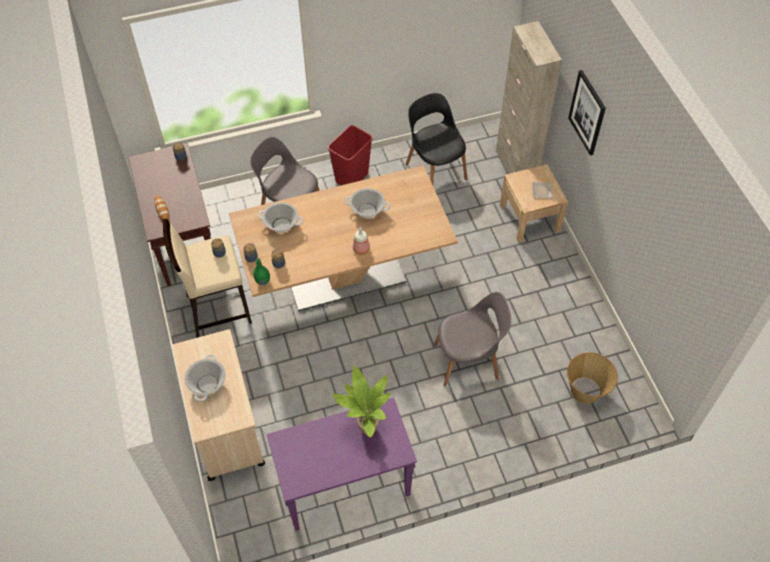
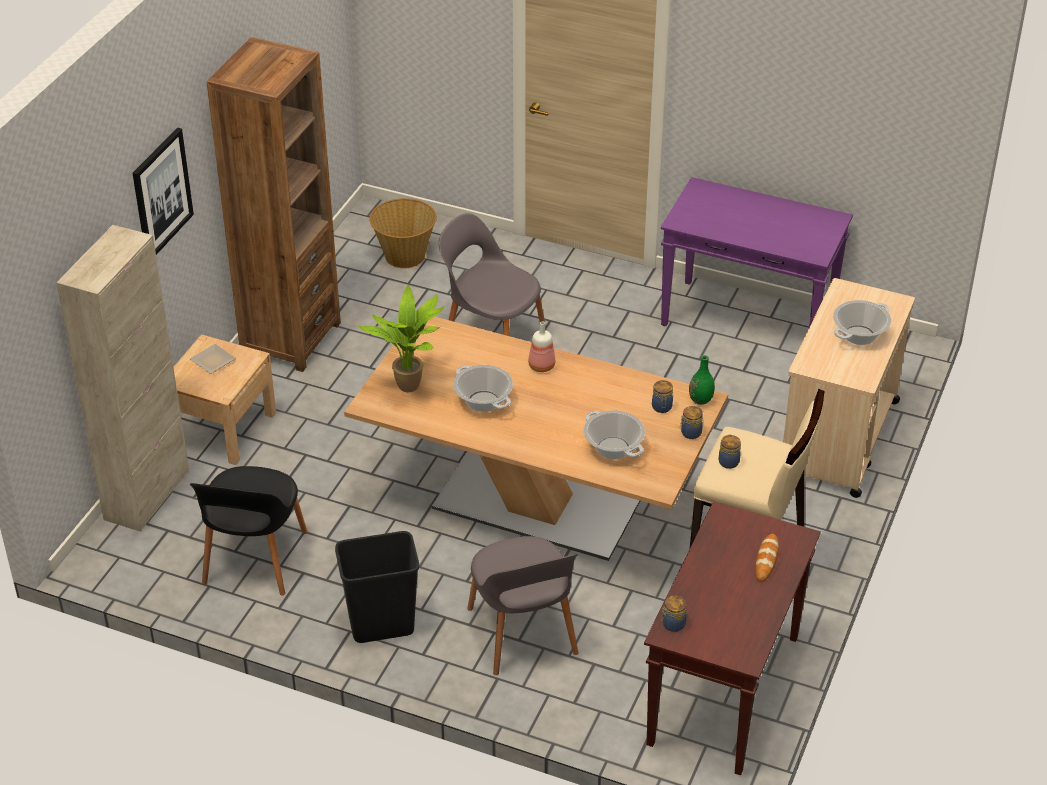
camera: 140 degrees left, 15 degrees down
(352, 178) = (382, 625): red trash can -> black trash can
(365, 429) = (717, 219): potted plant -> potted plant (411, 388)
(568, 288) = (290, 338): none -> brown bookcase

